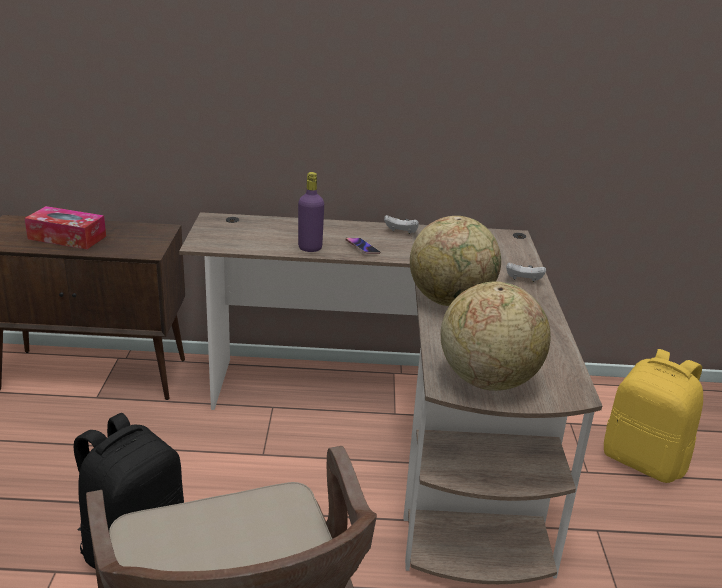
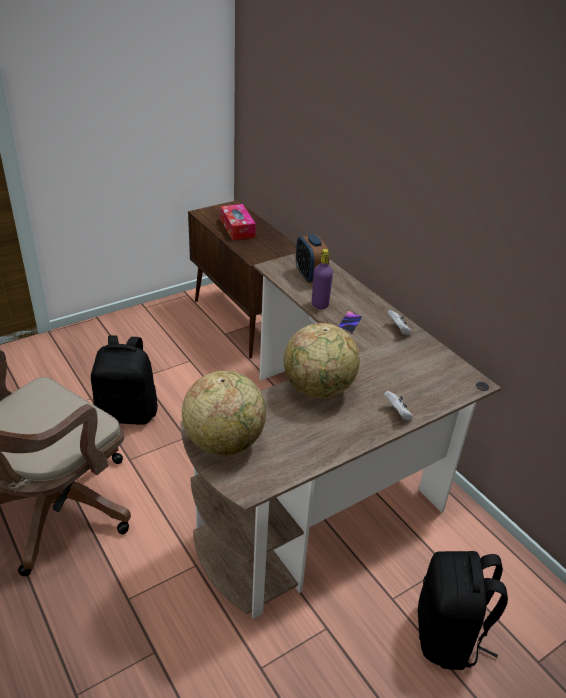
camera: 55 degrees right, 10 degrees up
(251, 233) = (310, 276): none -> alarm clock
(644, 461) = (448, 635): yellow backpack -> black backpack

